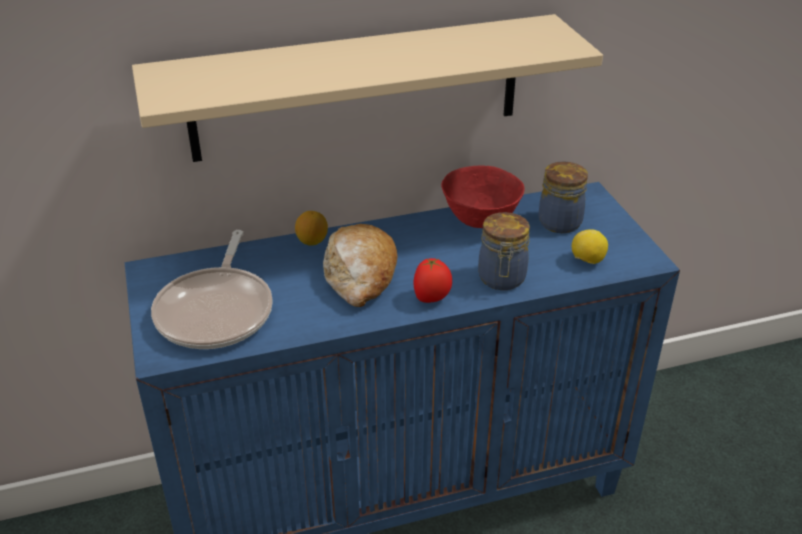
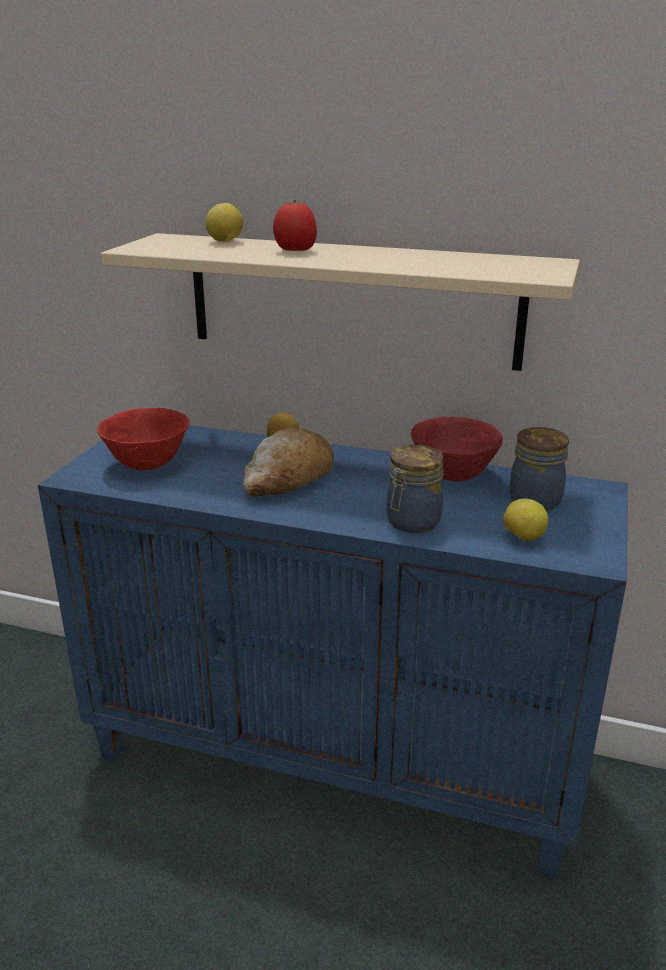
camera: 35 degrees right, 10 degrees down
(217, 311) = (148, 464): frying pan -> red bowl
(235, 63) = (225, 241): none -> lemon
(432, 299) = (326, 514): tomato -> tomato (295, 251)

